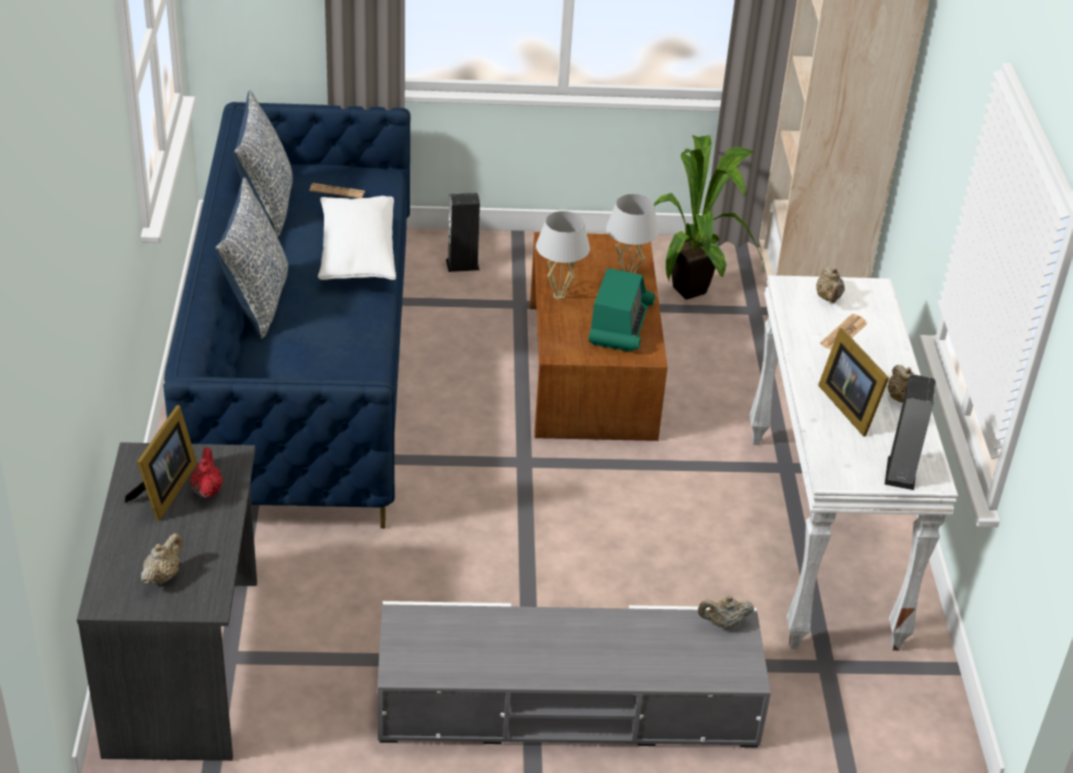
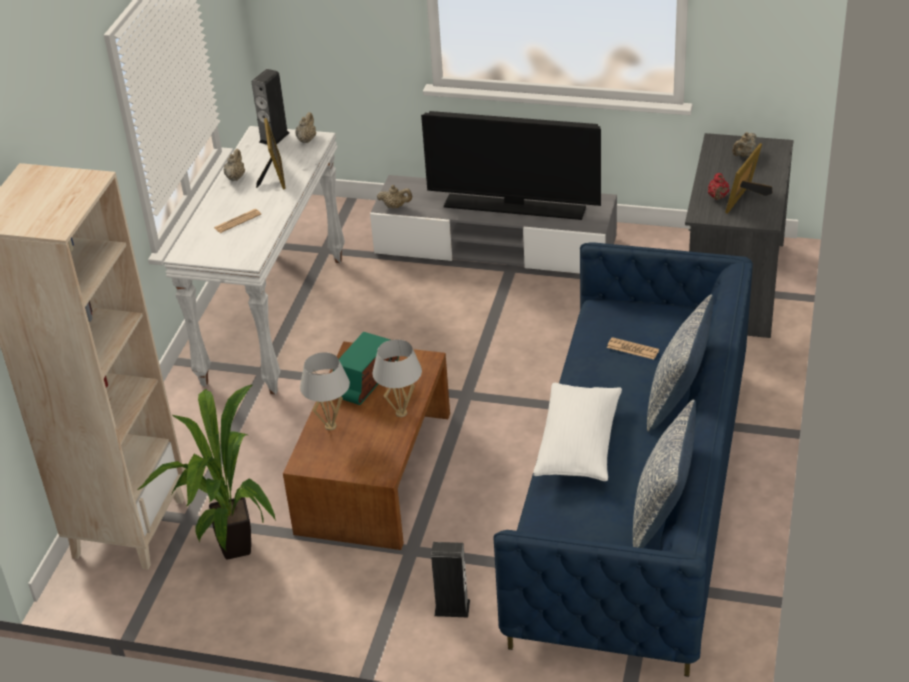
camera: 160 degrees left, 0 degrees up
(337, 191) = (586, 519): newspaper -> newspaper (632, 349)
(535, 642) = (515, 207): none -> television
(828, 298) = (226, 248): beige teapot -> beige teapot (306, 139)

